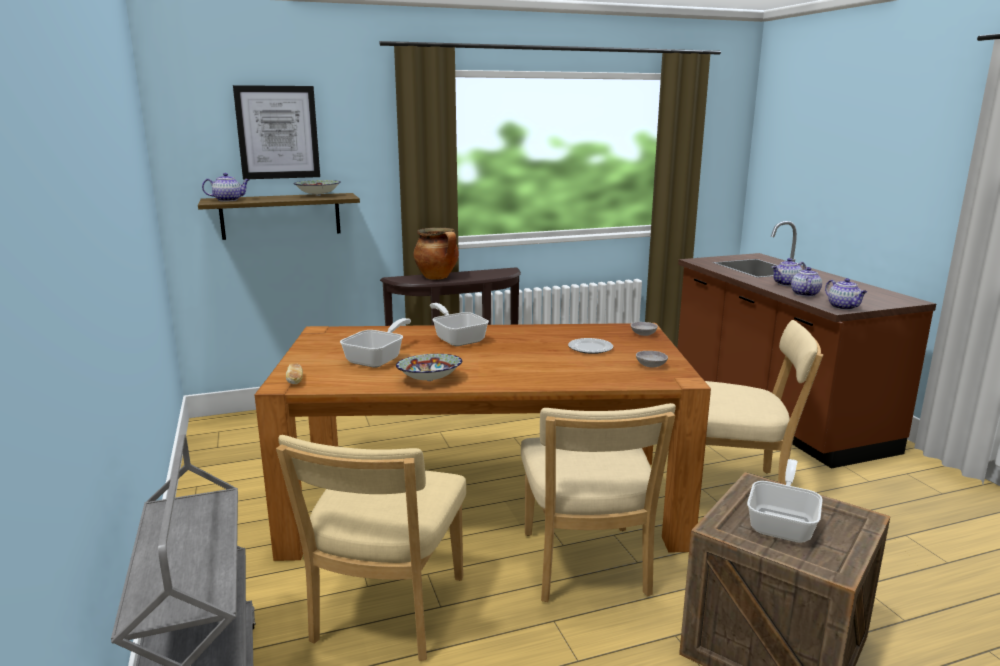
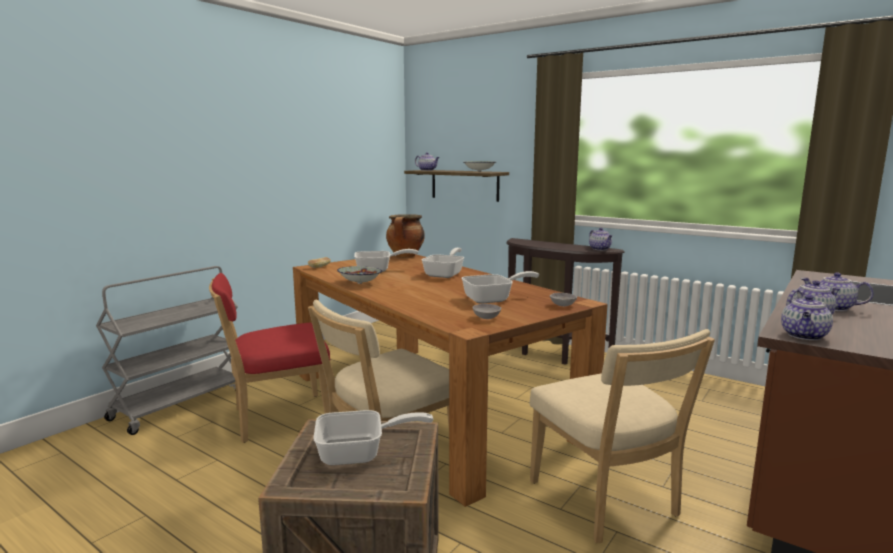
camera: 55 degrees right, 5 degrees down
(277, 132) = (467, 127): picture -> none
(386, 614) = (276, 418): beige chair -> red chair
(438, 277) = (541, 243): cooking pot -> cooking pot (405, 256)
(504, 271) = (600, 249): none -> teapot
(590, 348) = (493, 299): plate -> frying pan

